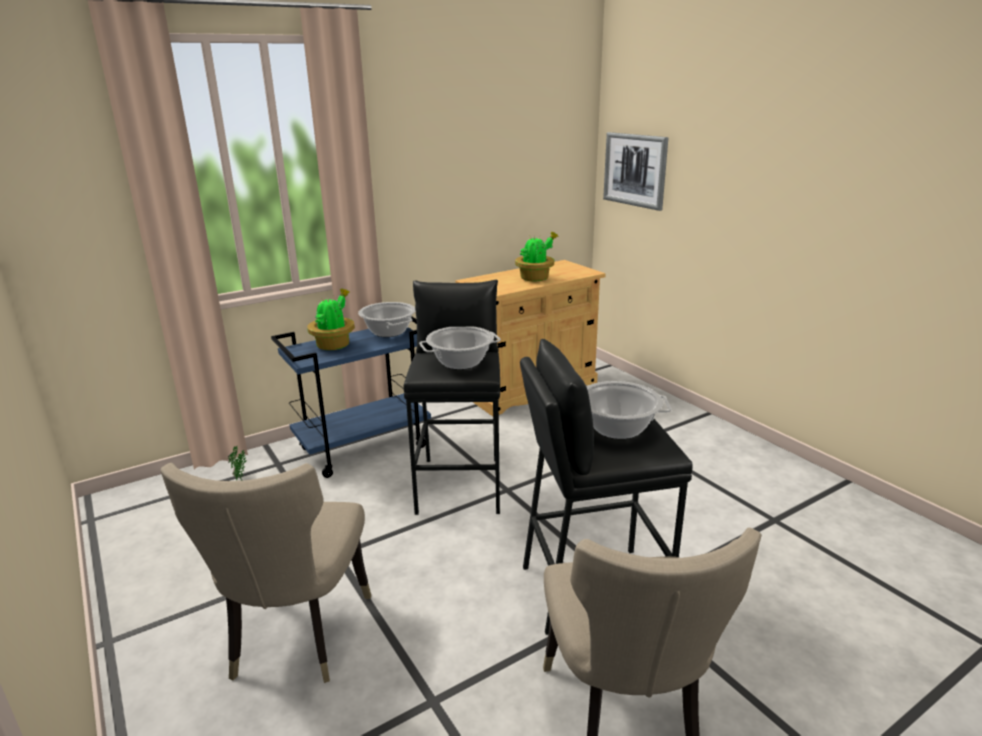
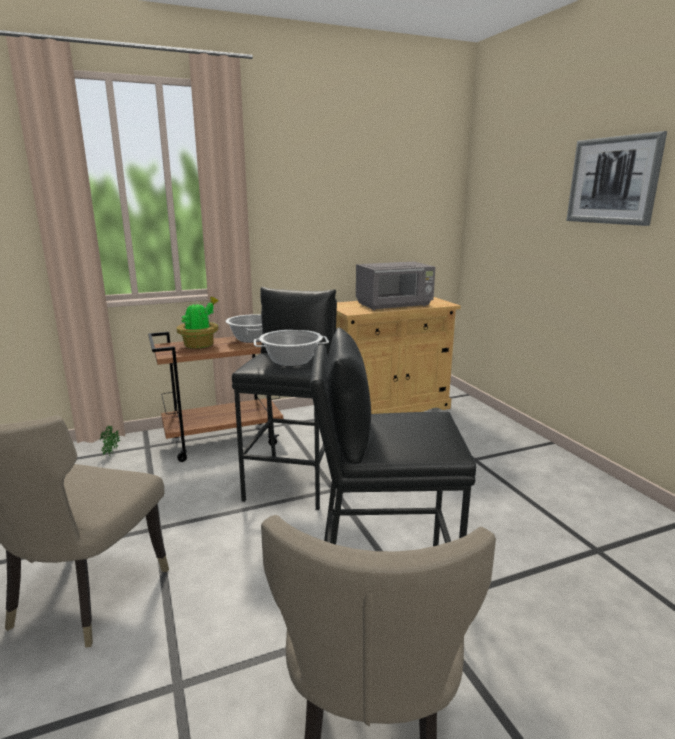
camera: 10 degrees right, 5 degrees down
(364, 447) = (224, 440): blue cart -> brown cart
(535, 278) = (394, 305): potted plant -> grey microwave
(617, 428) = (408, 425): cooking pot -> none
(635, 170) = (494, 214): picture -> picture (613, 180)

